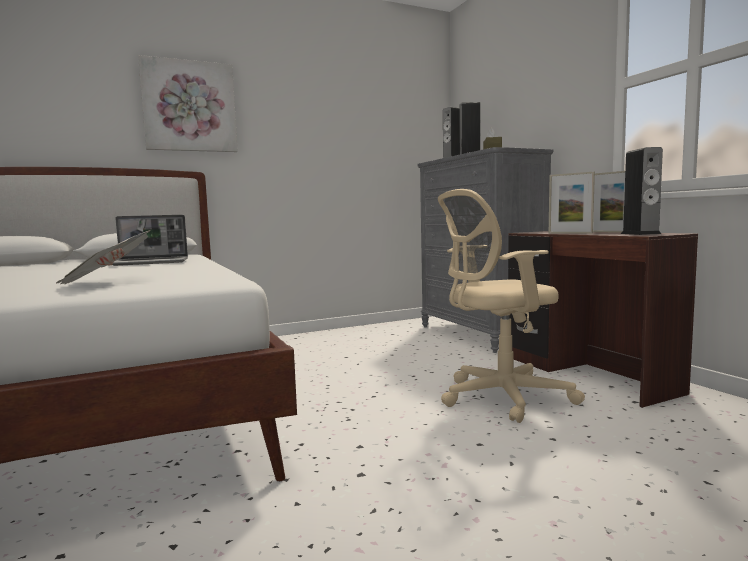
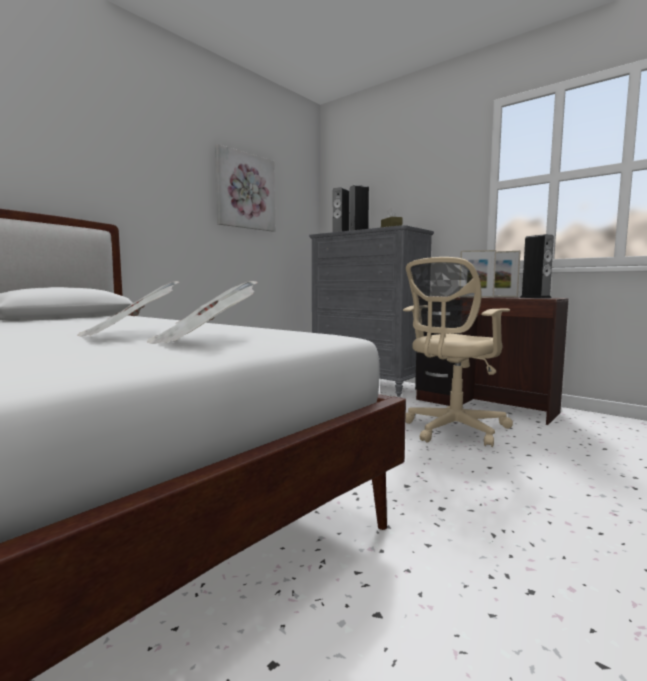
camera: 25 degrees left, 0 degrees up
(93, 275) = (130, 334): none -> newspaper
(152, 262) = (123, 322): laptop -> none
(189, 106) = (97, 151): picture -> picture (245, 191)

